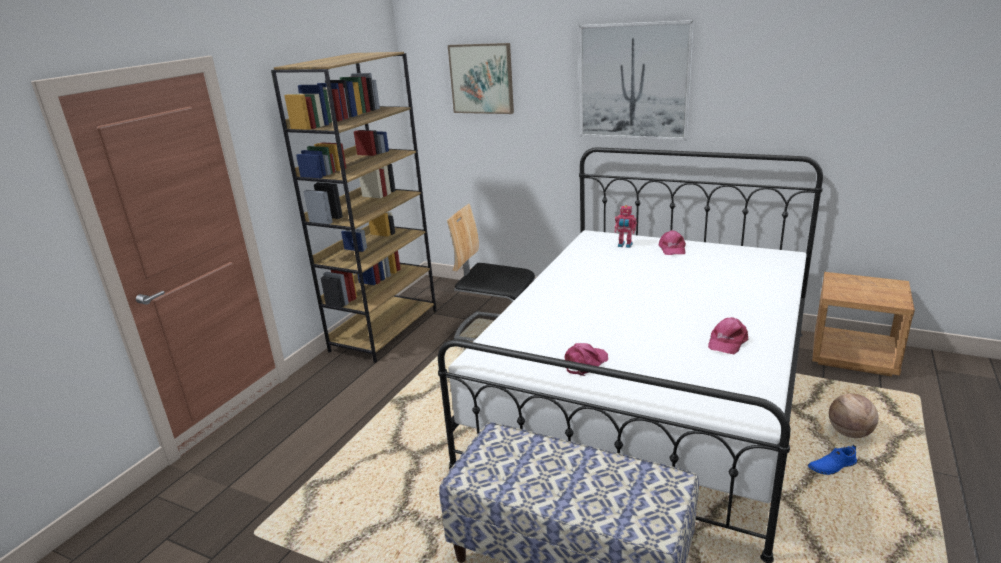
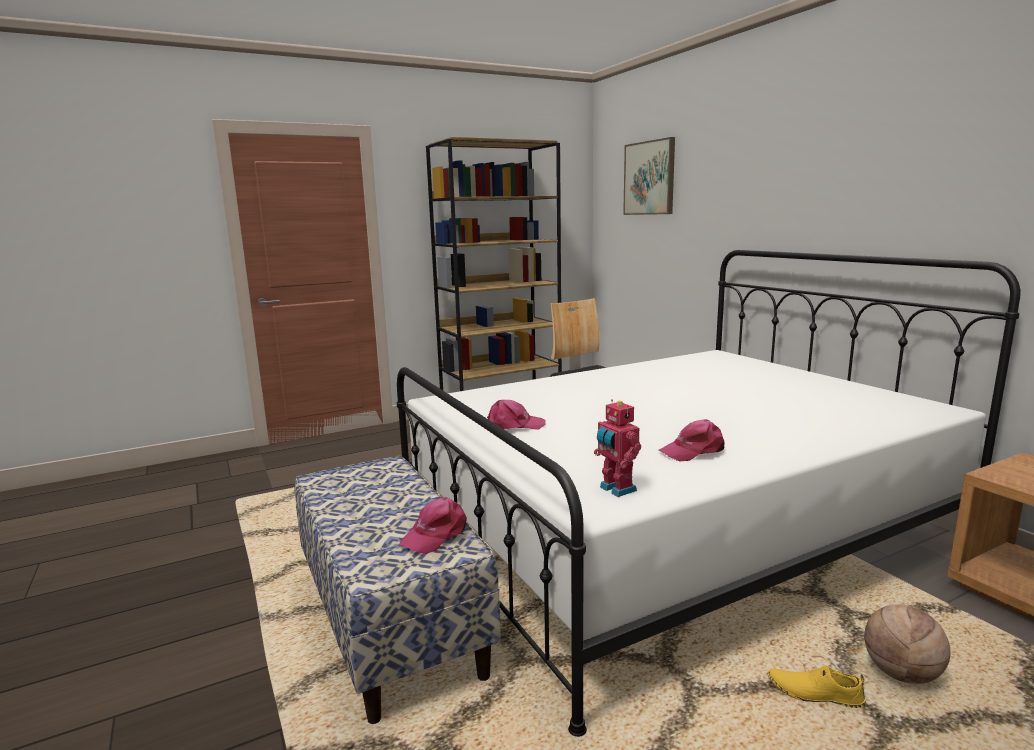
camera: 35 degrees right, 10 degrees down
(625, 245) = (737, 365): toy robot -> toy robot (616, 489)
(633, 82) = (786, 170): picture -> none
(672, 249) = (789, 377): pink cap -> pink cap (436, 534)
(831, 466) = (814, 693): blue shoe -> yellow shoe

